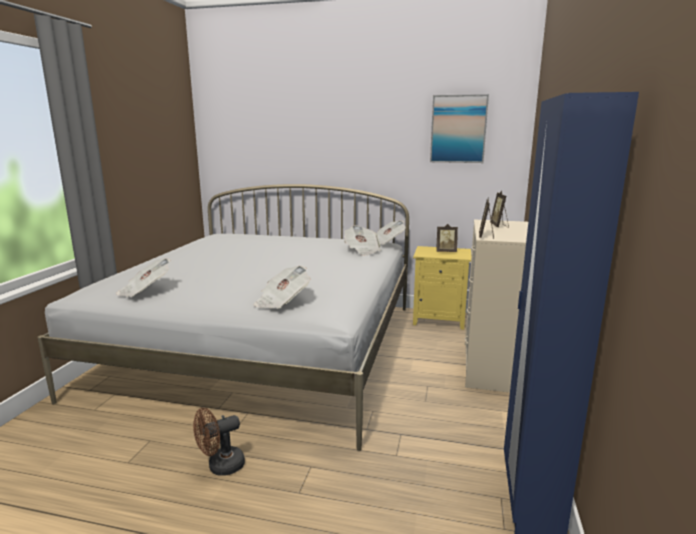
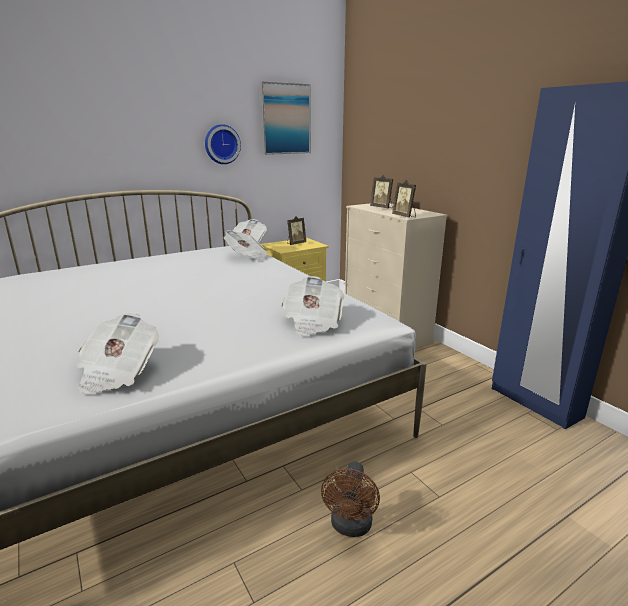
camera: 45 degrees left, 5 degrees up
(390, 151) = (221, 144): none -> wall clock

